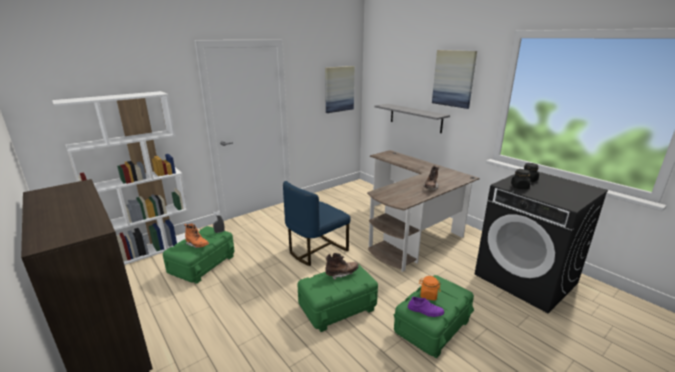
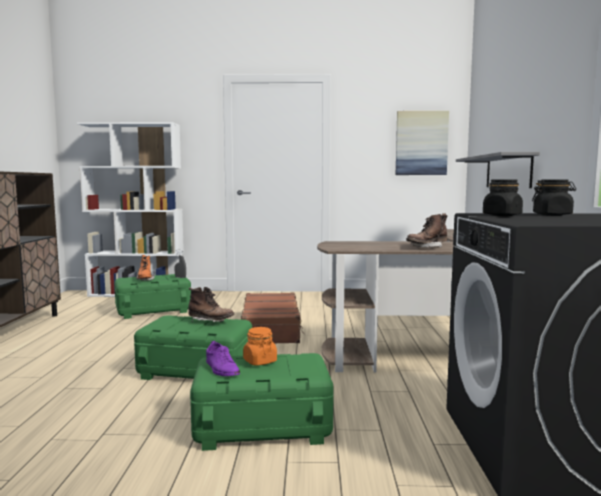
camera: 40 degrees right, 15 degrees down
(316, 250) = (271, 328): blue chair -> brown suitcase
(453, 78) = (543, 86): picture -> none

